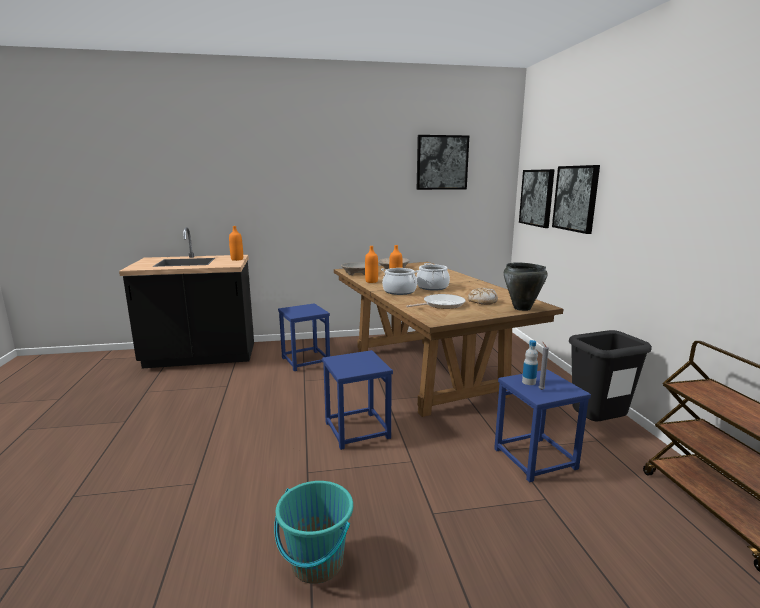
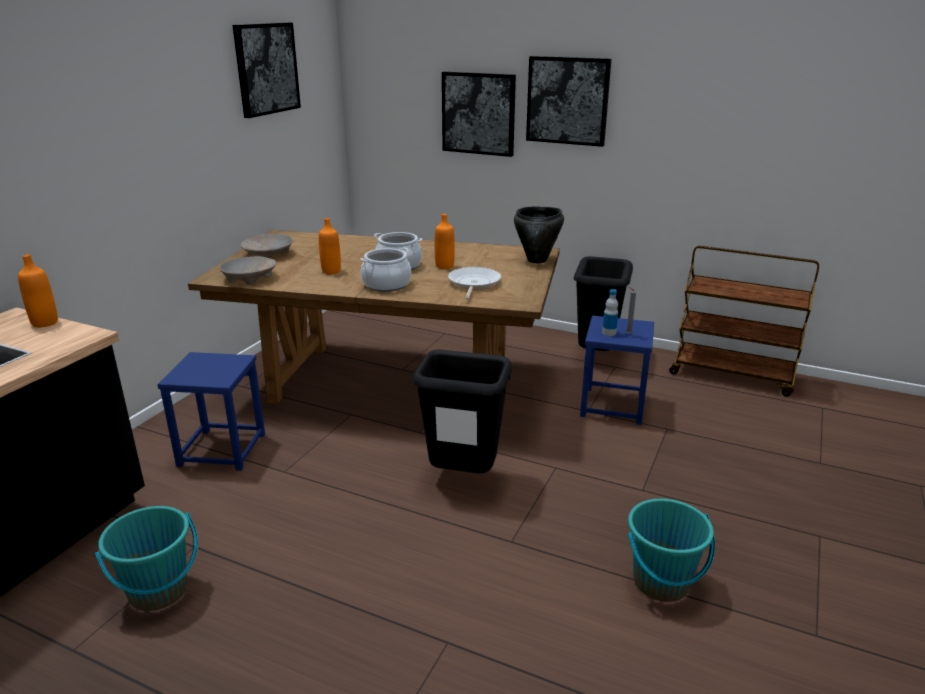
camera: 55 degrees left, 10 degrees up
(191, 391) = (158, 591): none -> turquoise bucket
(356, 430) = (462, 477): blue stool -> black trash can
(371, 281) = (310, 283): orange bottle -> orange bottle (444, 266)
(482, 301) = (490, 265): bread -> none
(537, 197) = (397, 111): picture -> picture (567, 101)

